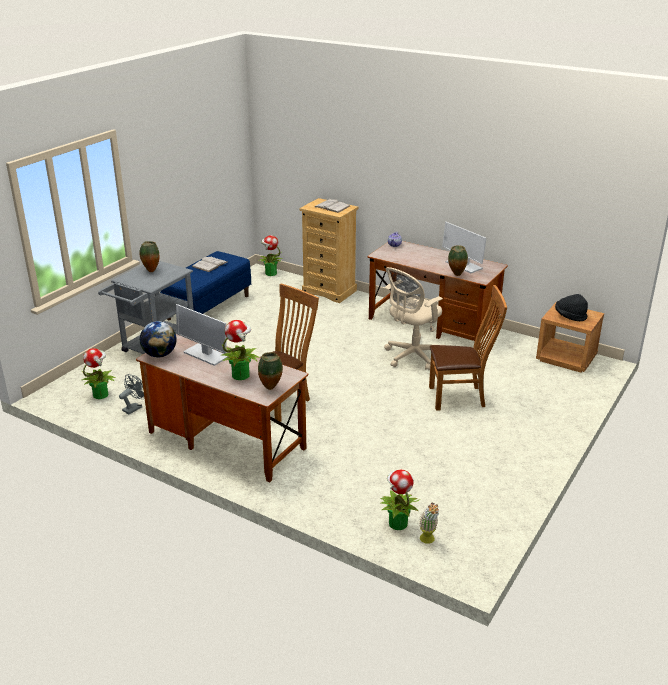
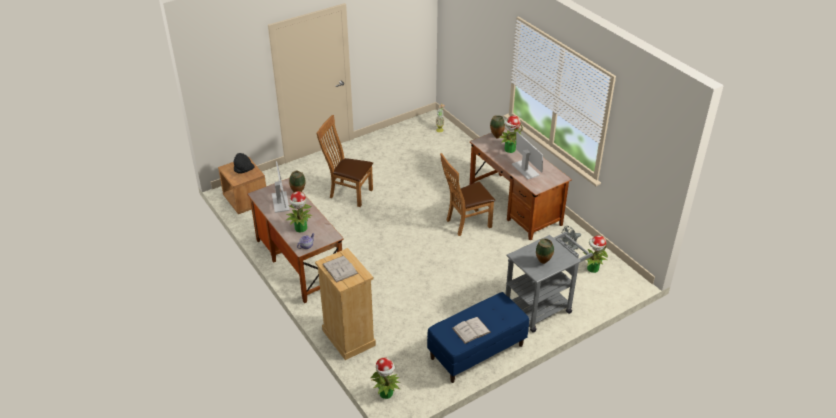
camera: 155 degrees left, 10 degrees up
(160, 354) = (555, 178): globe -> none
(397, 523) = (448, 139): potted plant -> potted plant (301, 228)
(412, 356) = (347, 235): beige office chair -> none

